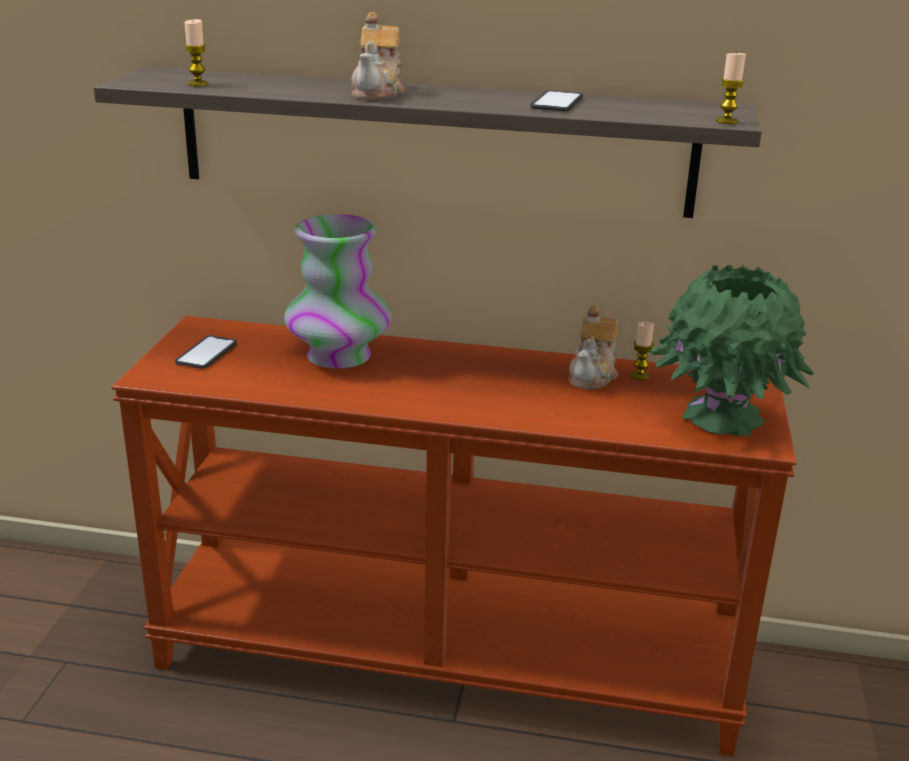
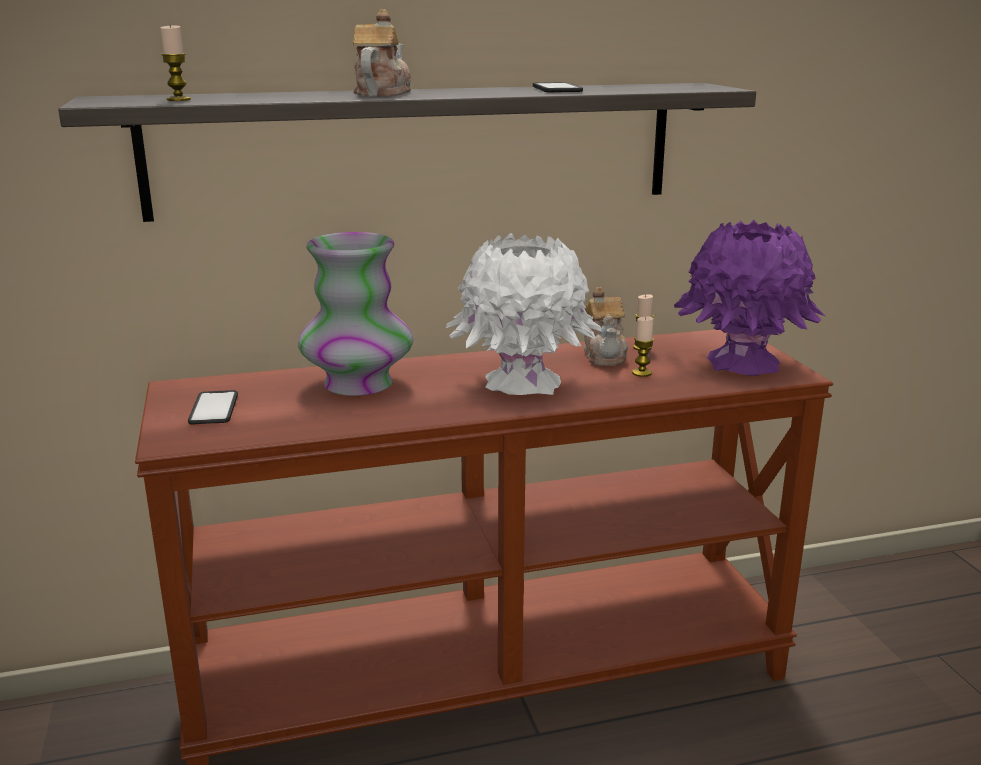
camera: 25 degrees left, 5 degrees down
(378, 92) = (381, 93): teapot -> teapot turned 150 degrees counterclockwise
(479, 389) = (523, 384): none -> white vase
(721, 417) = (742, 363): green vase -> purple vase
(726, 121) = (718, 88): candle -> candle (641, 373)

